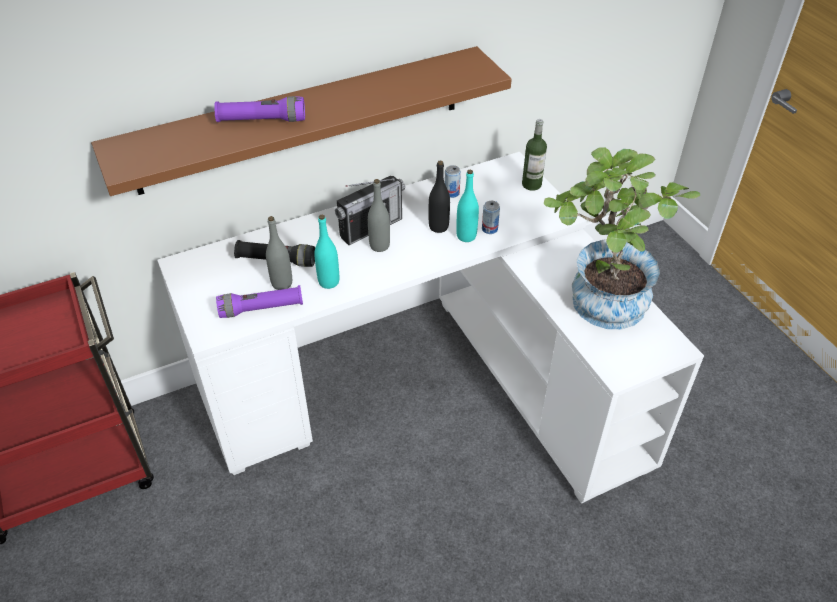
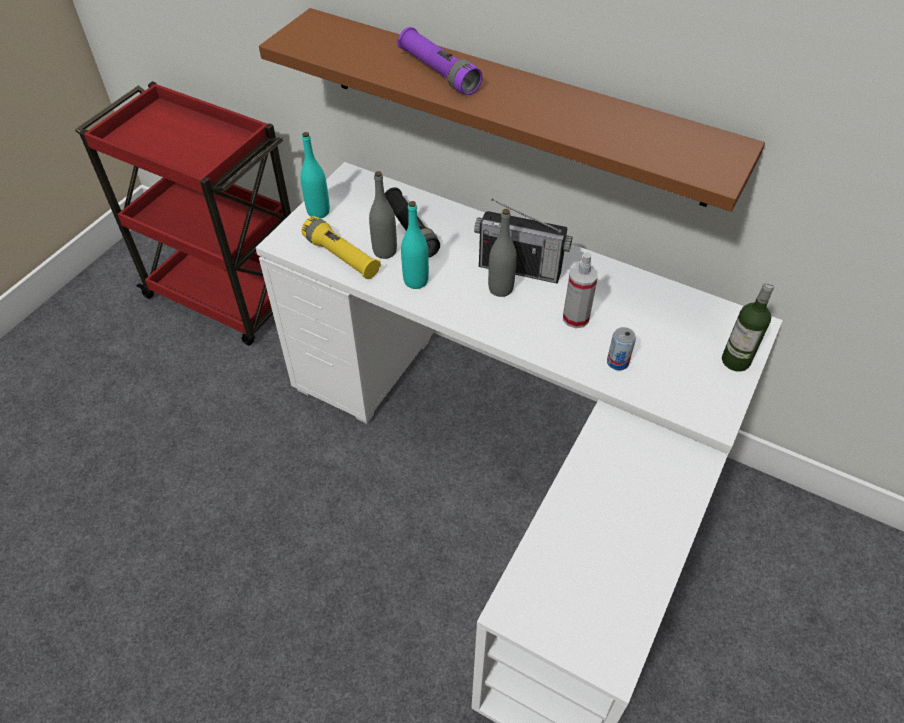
camera: 55 degrees right, 5 degrees up
(261, 309) = (341, 257): purple flashlight -> yellow flashlight
(438, 227) = (575, 318): black bottle -> spray bottle
(451, 193) = (640, 300): can -> none
(466, 236) = (585, 348): turquoise bottle -> turquoise bottle (318, 212)
(598, 305) = (608, 534): potted plant -> none

